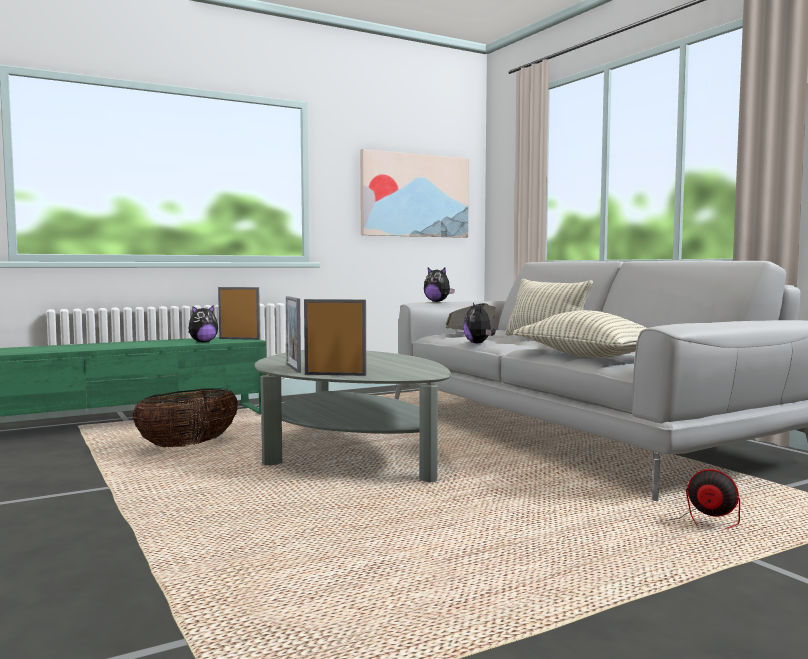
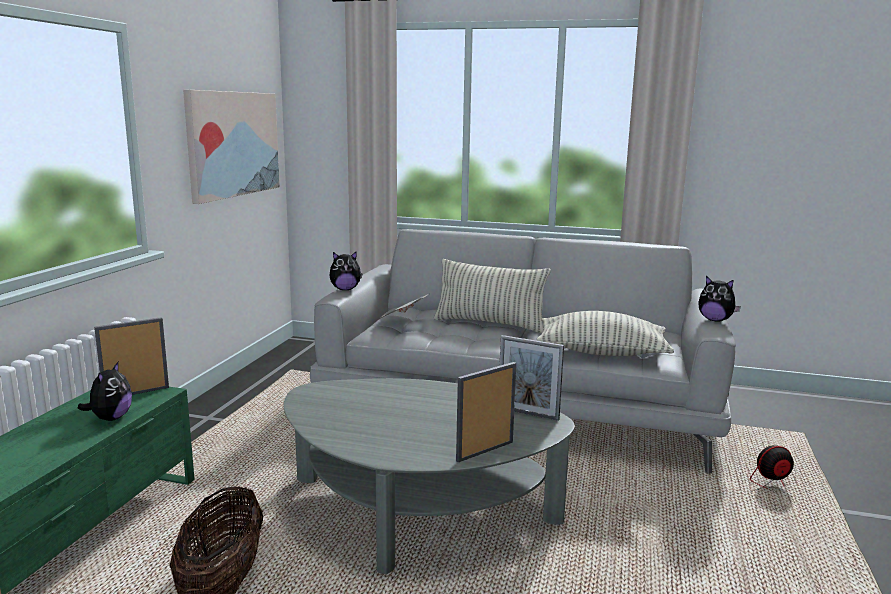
camera: 45 degrees left, 10 degrees up
(293, 368) = (408, 451): picture frame -> picture frame (528, 413)
(478, 343) = (458, 345): plush toy -> plush toy (715, 320)

